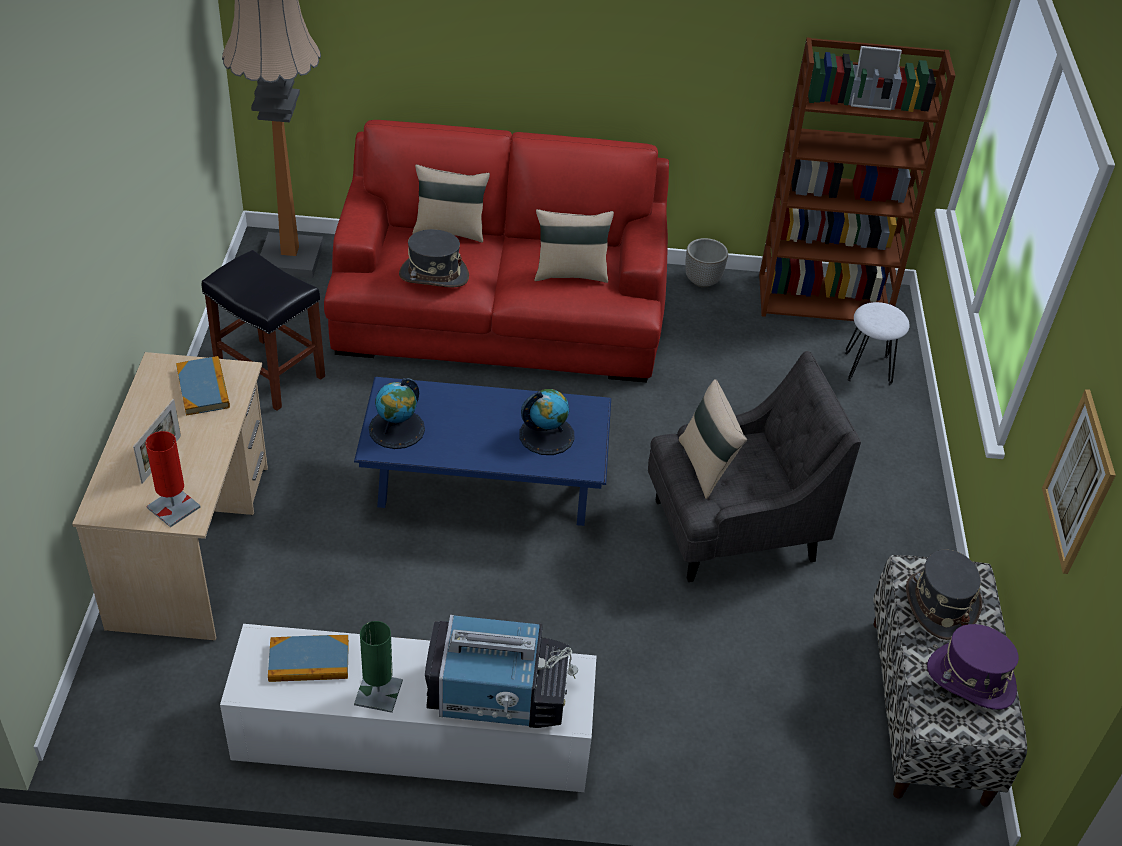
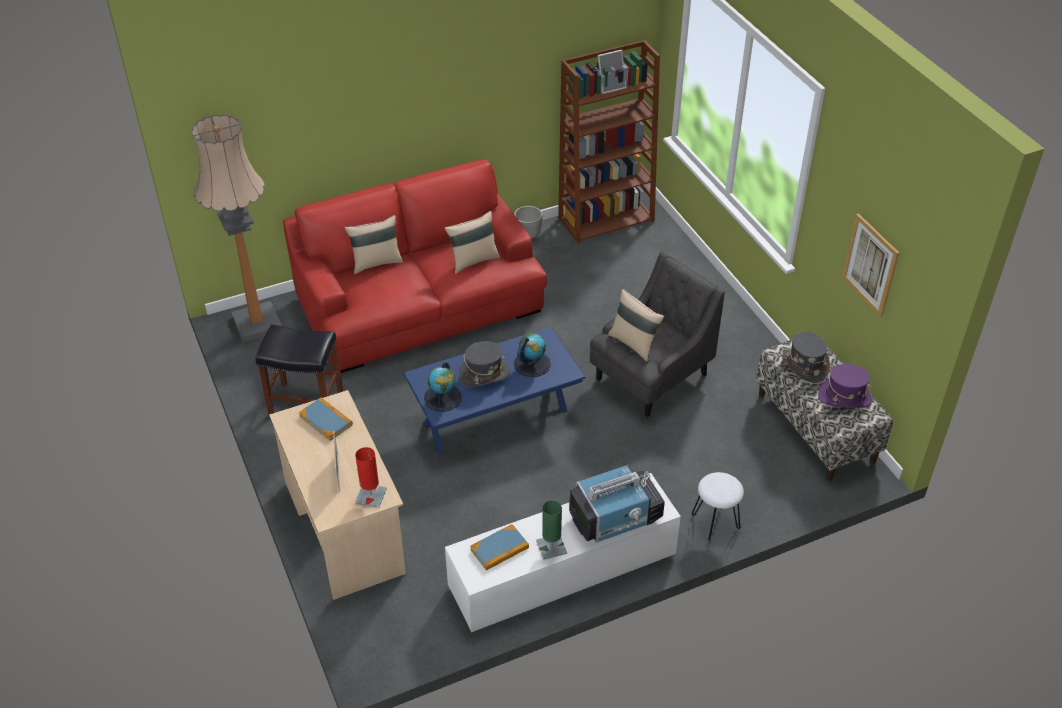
camera: 25 degrees left, 0 degrees up
(433, 275) = (391, 295): grey hat -> grey hat (484, 374)
(868, 368) = (659, 250): white stool -> white stool (715, 522)

